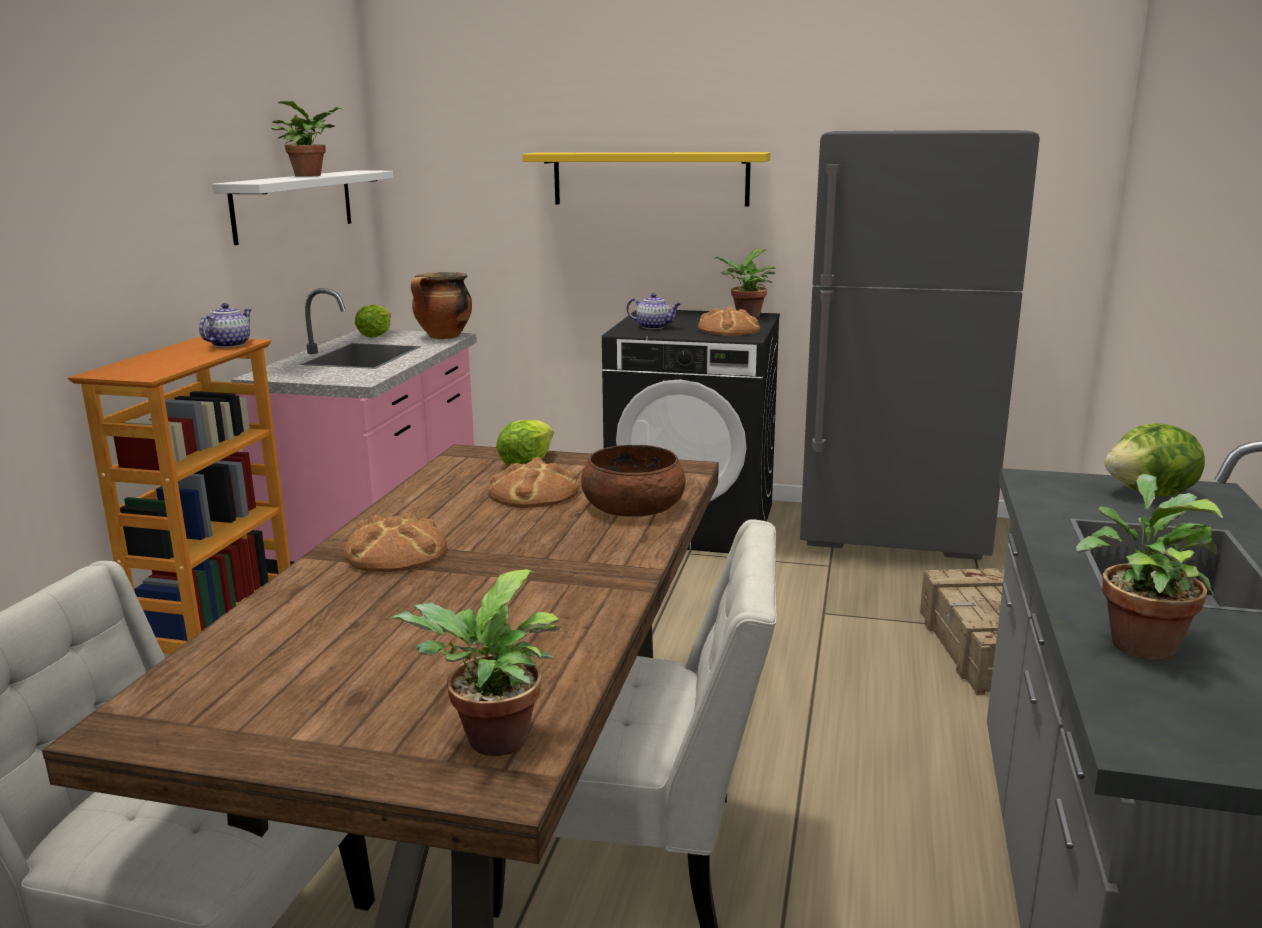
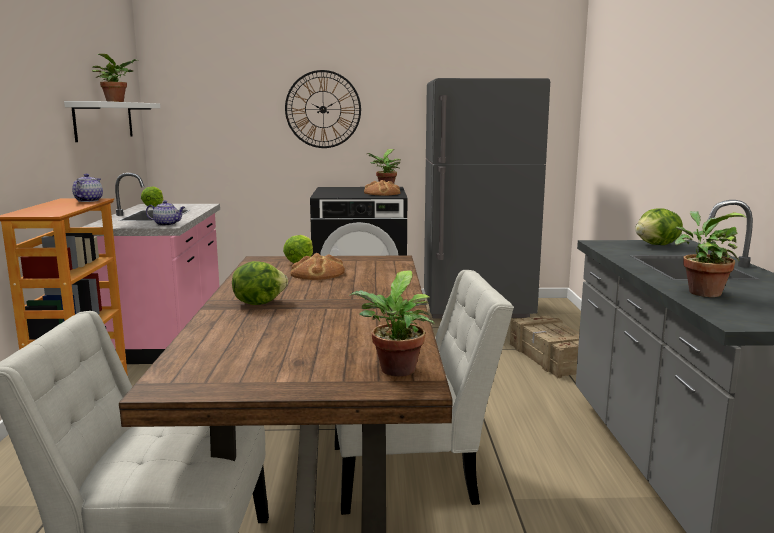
camera: 15 degrees left, 5 degrees down
(396, 552) = (258, 302): bread -> lettuce
(443, 337) = (200, 205): cooking pot -> none
(633, 506) = (381, 275): brown bowl -> none
(650, 179) = (323, 109): yellow shelf -> wall clock
(654, 327) = (337, 193): teapot -> teapot (167, 224)

